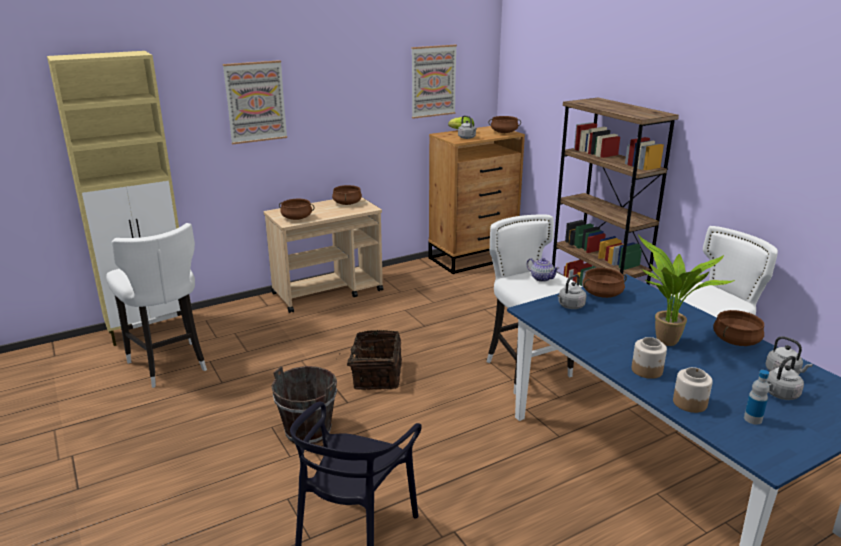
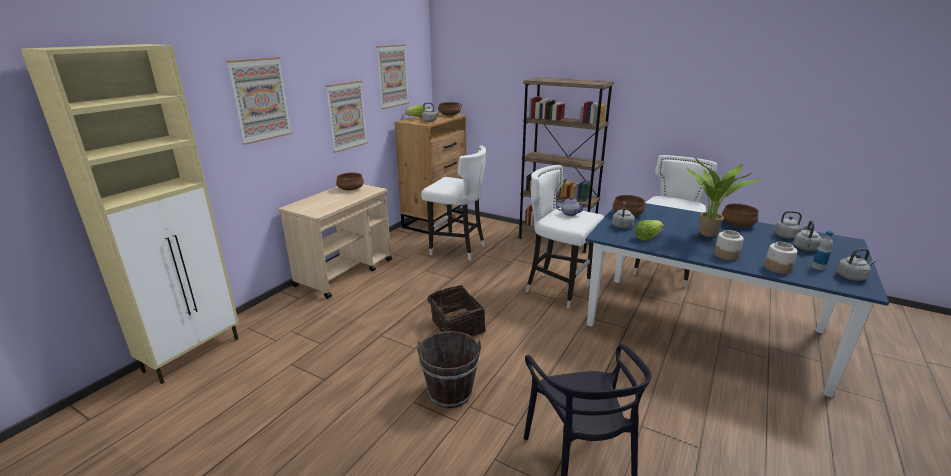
camera: 30 degrees left, 0 degrees up
(168, 364) = (248, 381): white stool -> white stool (457, 249)
(297, 218) = (320, 208): brown cooking pot -> none
(361, 123) = (346, 116): none -> picture
(580, 325) = (647, 237): none -> lettuce
(781, 443) = (851, 277): none -> grey kettle

